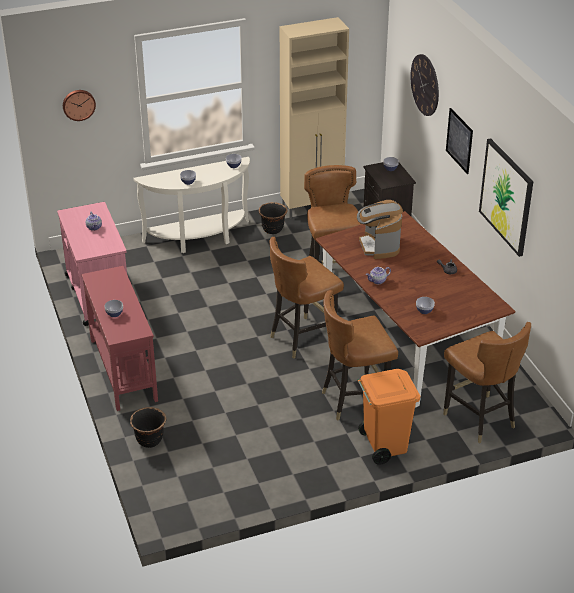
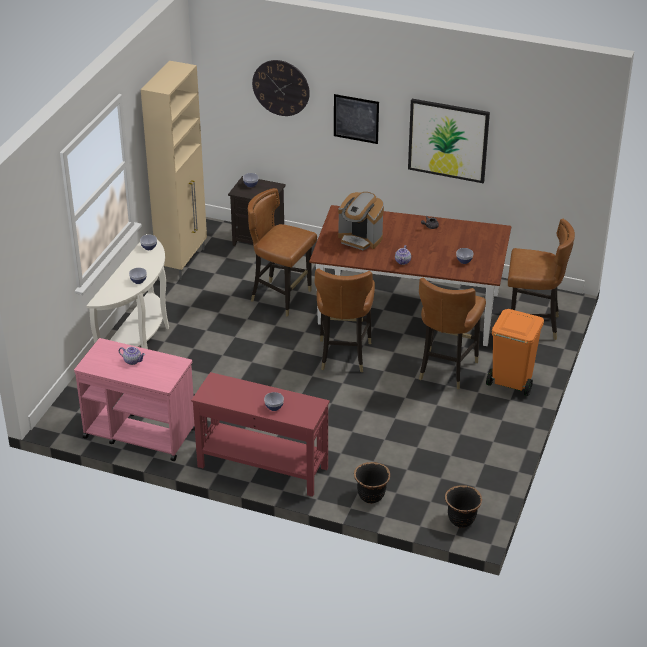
camera: 50 degrees left, 0 degrees up
(78, 104) = (35, 251): wall clock -> none
(272, 229) = (183, 296): black planter -> black planter (461, 520)

